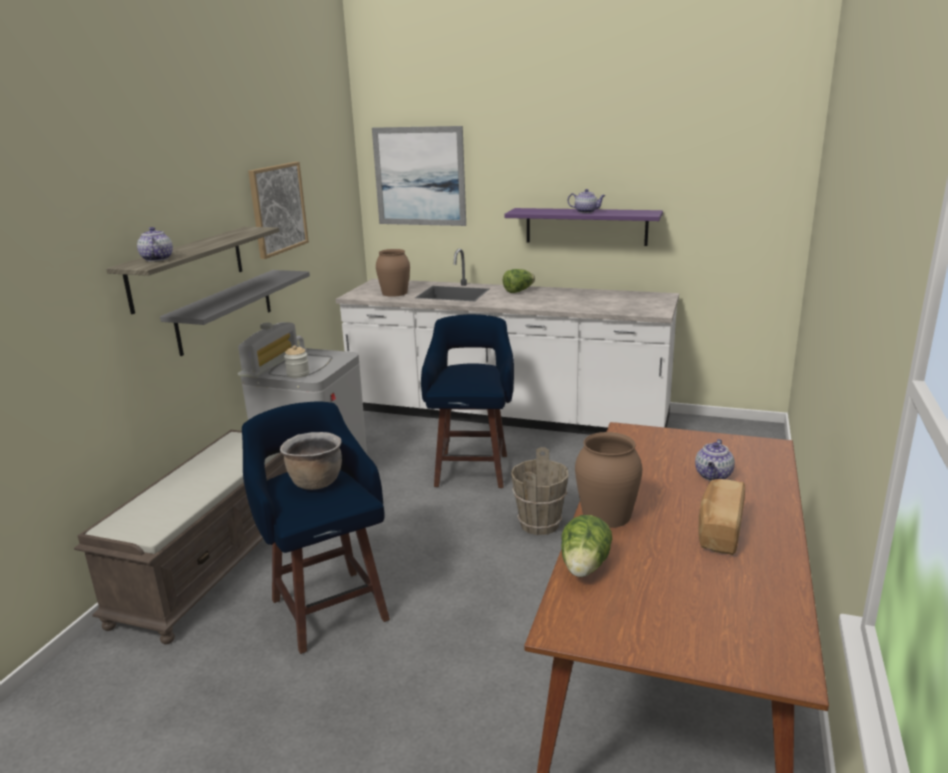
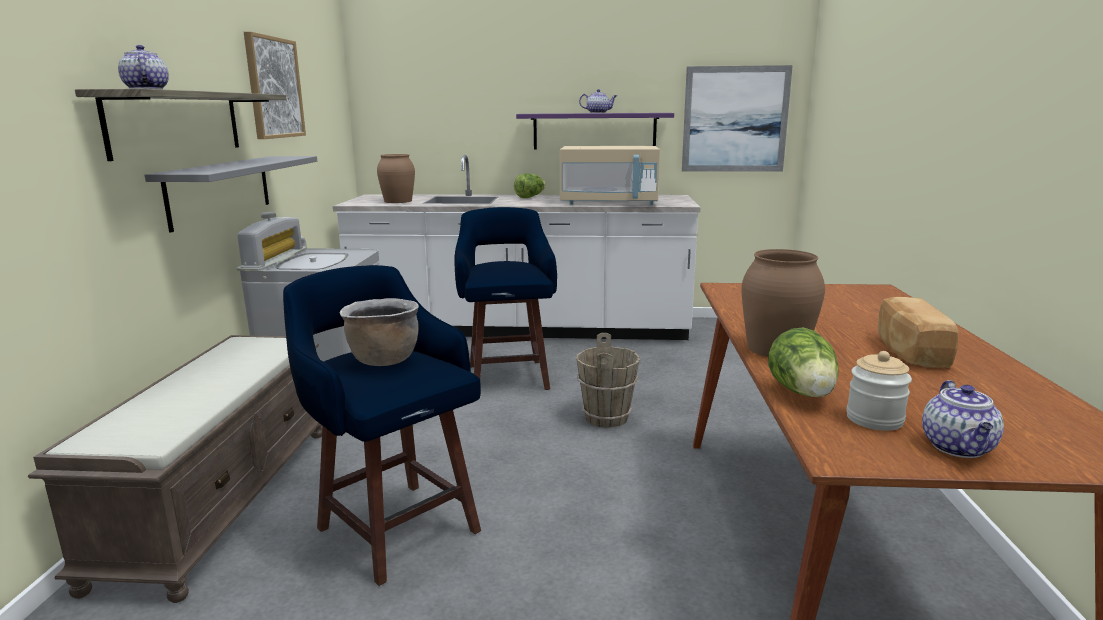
camera: 15 degrees left, 5 degrees down
(298, 374) = (314, 267): jar -> jar (874, 419)
(419, 176) = (417, 82): picture -> picture (735, 119)
(586, 306) = (609, 203): none -> beige microwave
(713, 476) = (851, 312): teapot -> teapot (958, 448)

